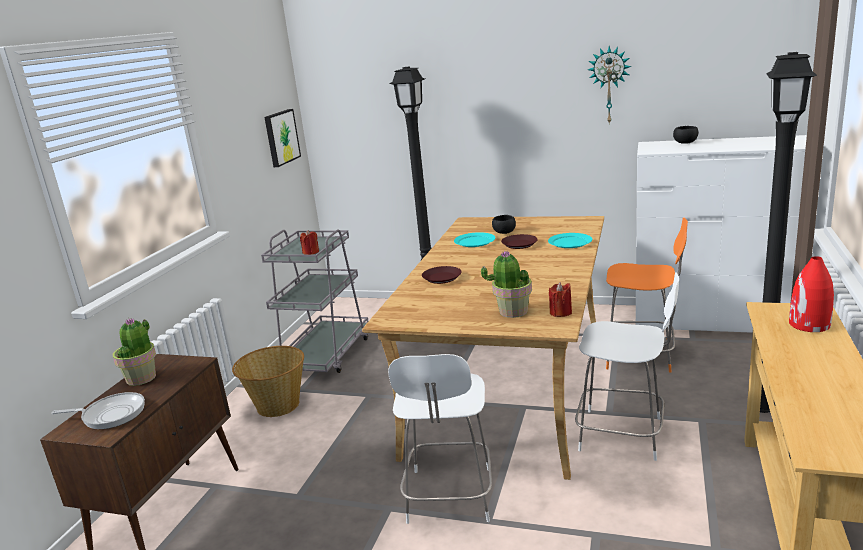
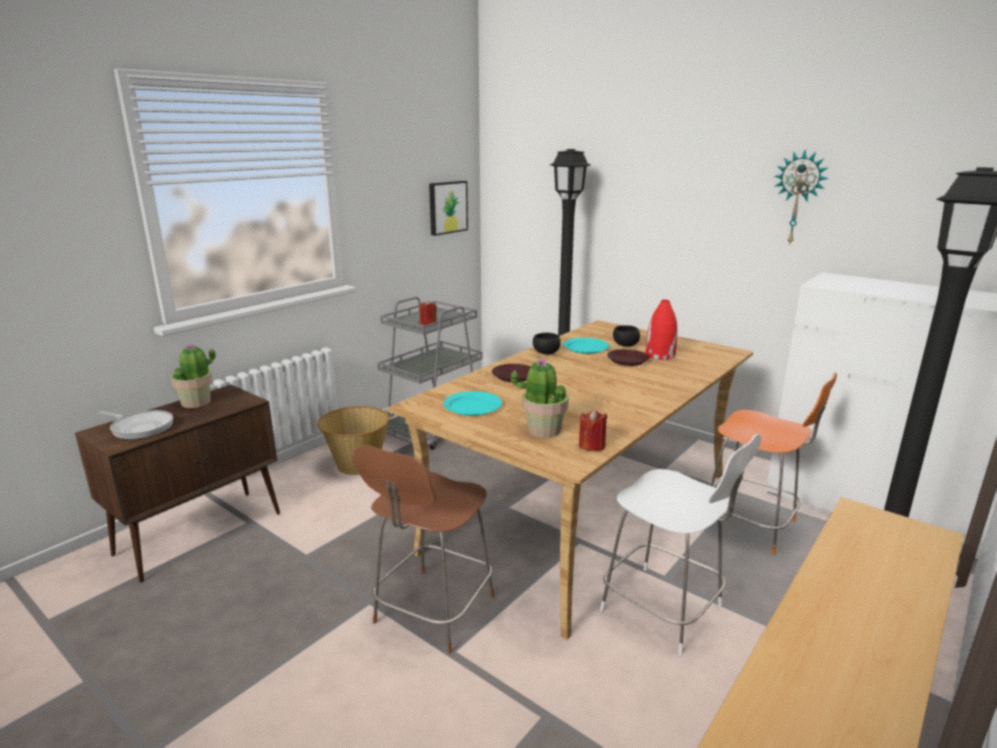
camera: 20 degrees right, 0 degrees up
(449, 498) = (432, 612): white chair -> brown chair
(570, 242) = (684, 371): turquoise plate -> turquoise plate (473, 406)
(686, 143) = (878, 283): black bowl -> black bowl (546, 353)
(809, 324) = (903, 553): red vase -> red vase (660, 355)

